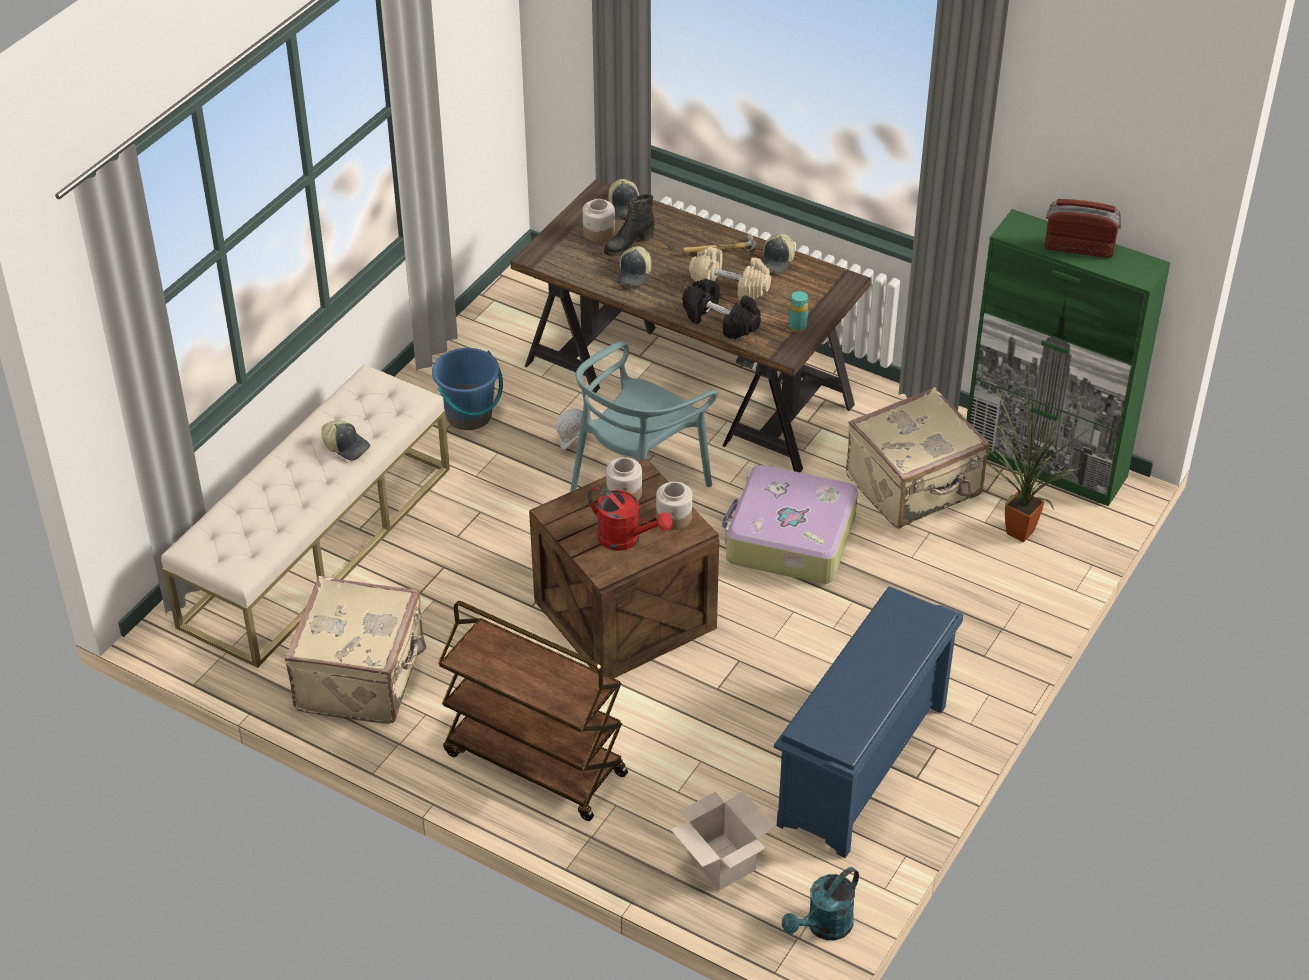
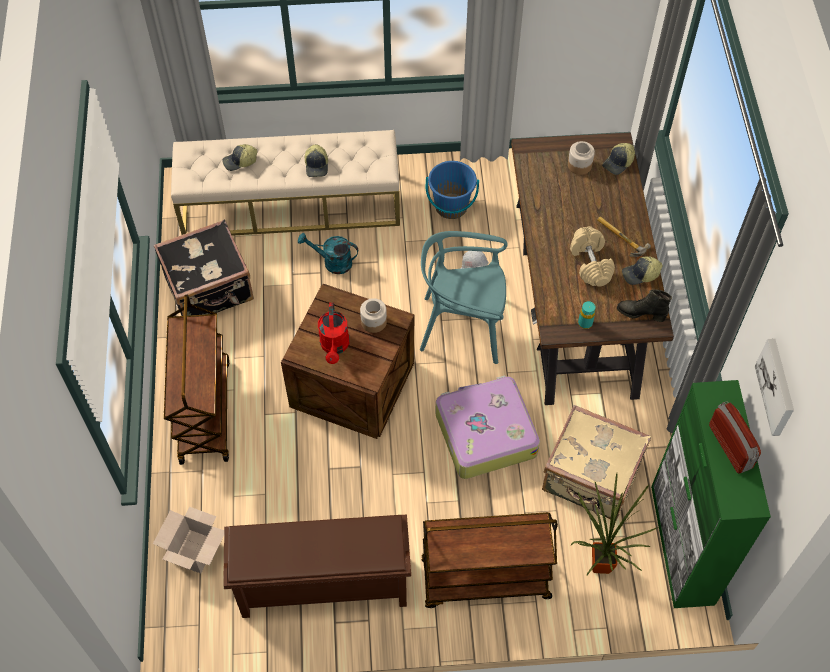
camera: 55 degrees right, 15 degrees up
(363, 677) = (210, 289): beige suitcase -> black suitcase
(628, 245) = (581, 187): black boot -> black boot (641, 313)
(634, 274) = (556, 207): cap -> cap (240, 161)
(674, 518) = (372, 360): jar -> none
(720, 321) = (551, 278): black dumbbell -> none
(824, 927) = (181, 636): turquoise watering can -> turquoise watering can (332, 262)
(863, 767) = (322, 586): blue shoe rack -> brown shoe rack
(964, 629) = (484, 580): none -> brown cart
(1081, 149) = (777, 387): none -> picture

